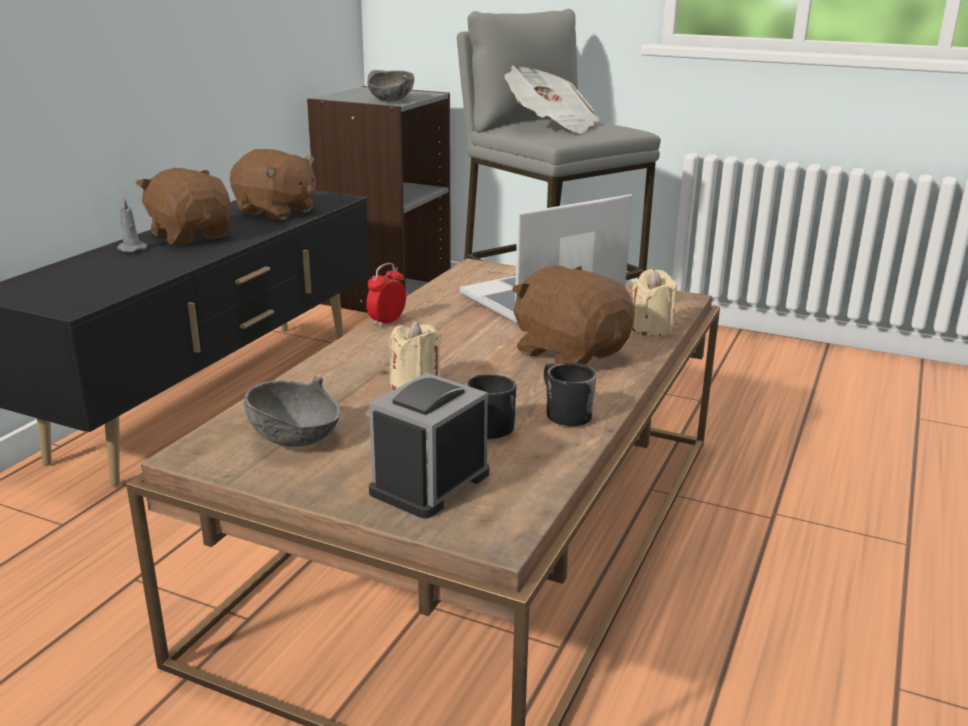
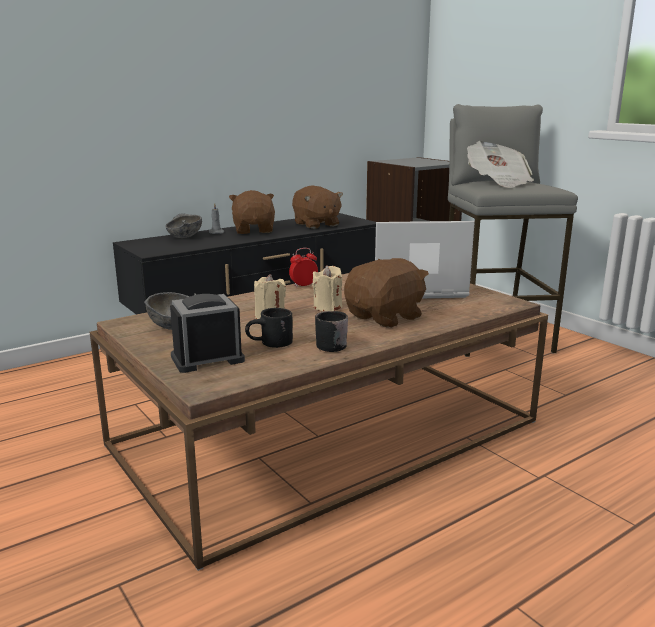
camera: 30 degrees right, 5 degrees down
(391, 100) = (415, 164): grey bowl -> grey bowl (184, 237)
(570, 353) = (386, 317): brown plush toy -> brown plush toy turned 60 degrees clockwise
(651, 328) = (462, 314): beige candle -> beige candle (327, 307)

